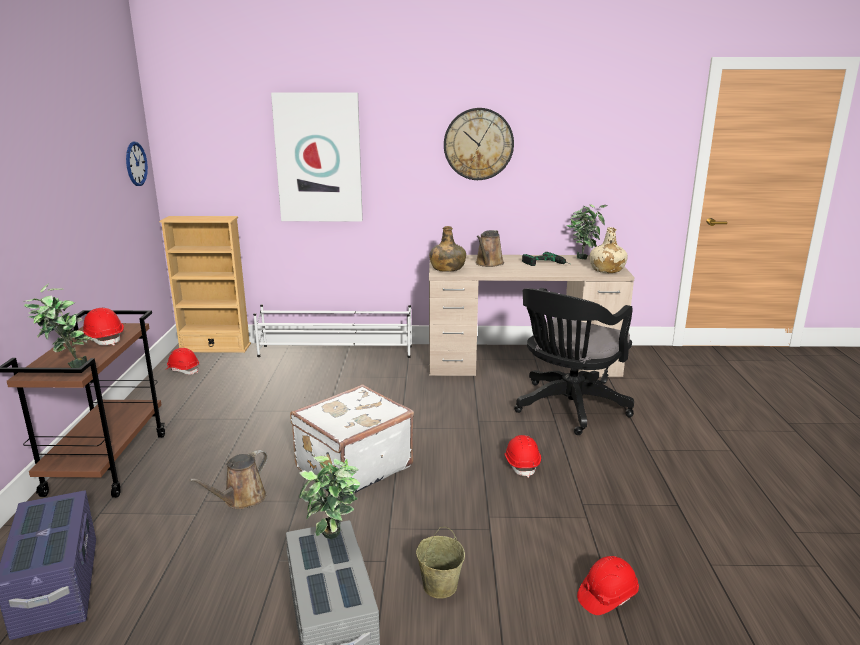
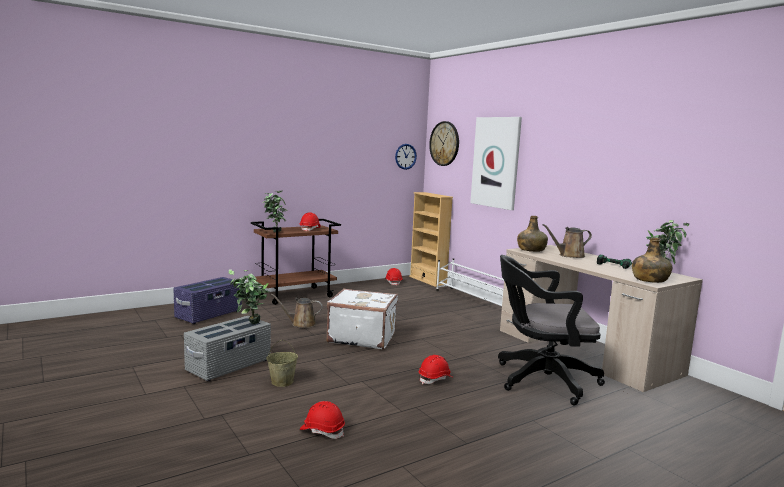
camera: 55 degrees right, 10 degrees down
(478, 144) = (593, 158): wall clock -> wall clock (444, 143)
(606, 270) = (649, 280): beige bottle -> green bottle

